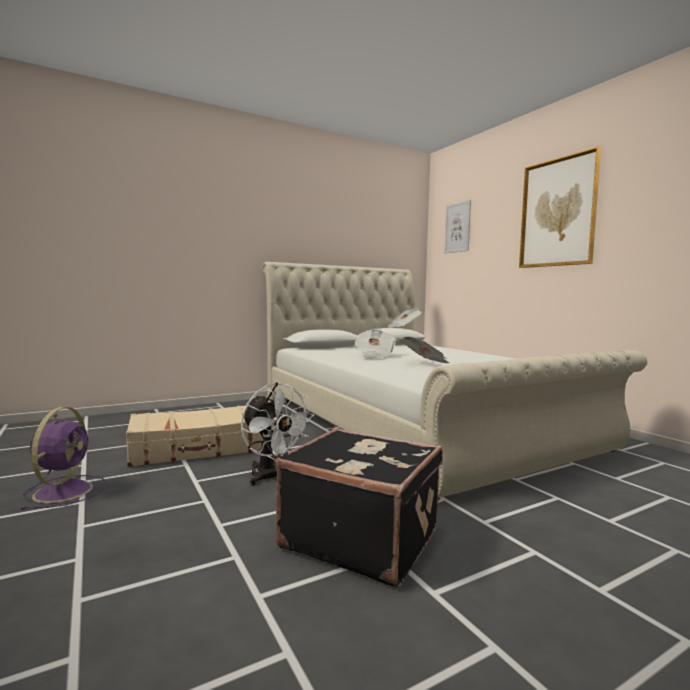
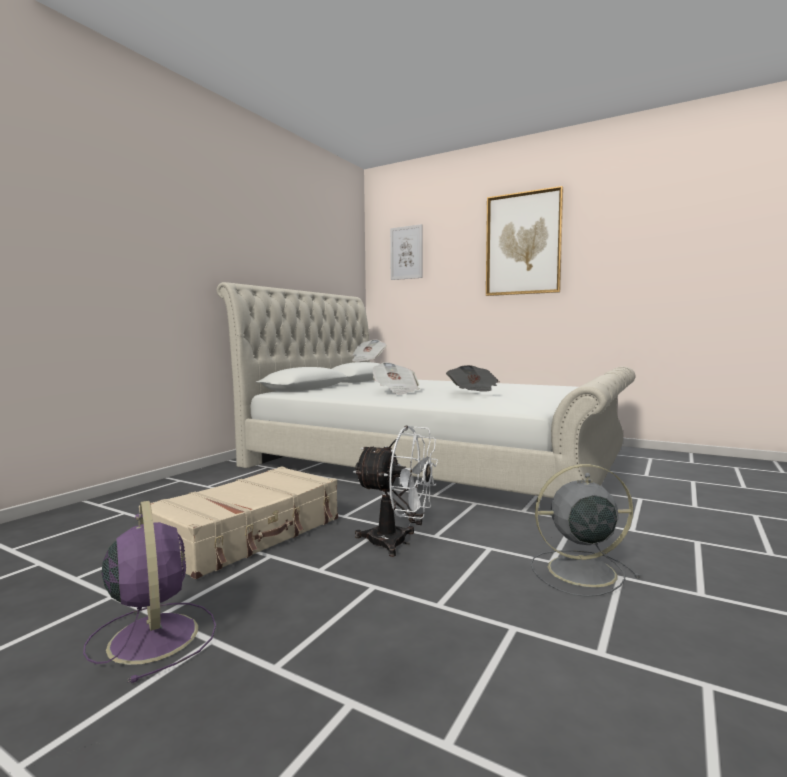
camera: 30 degrees left, 0 degrees up
(361, 537) = (578, 571): black suitcase -> grey fan

